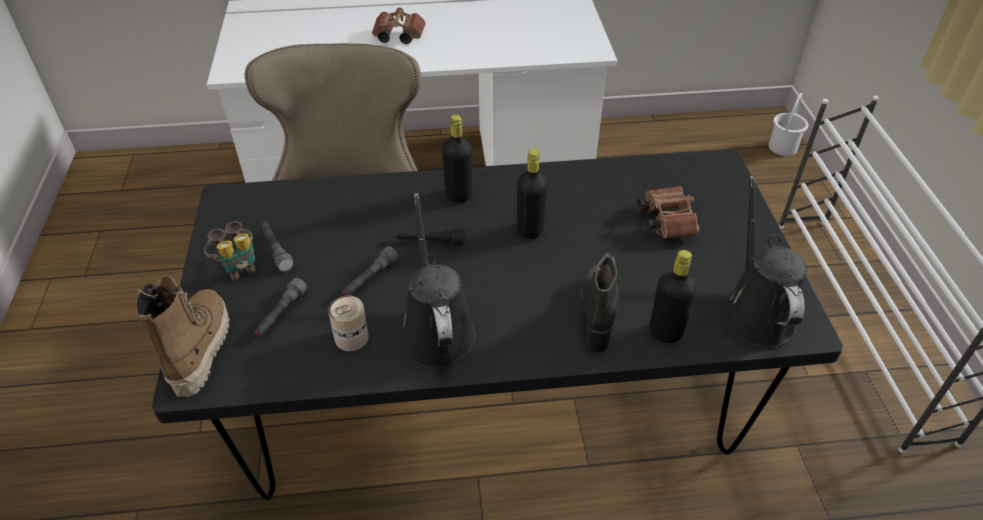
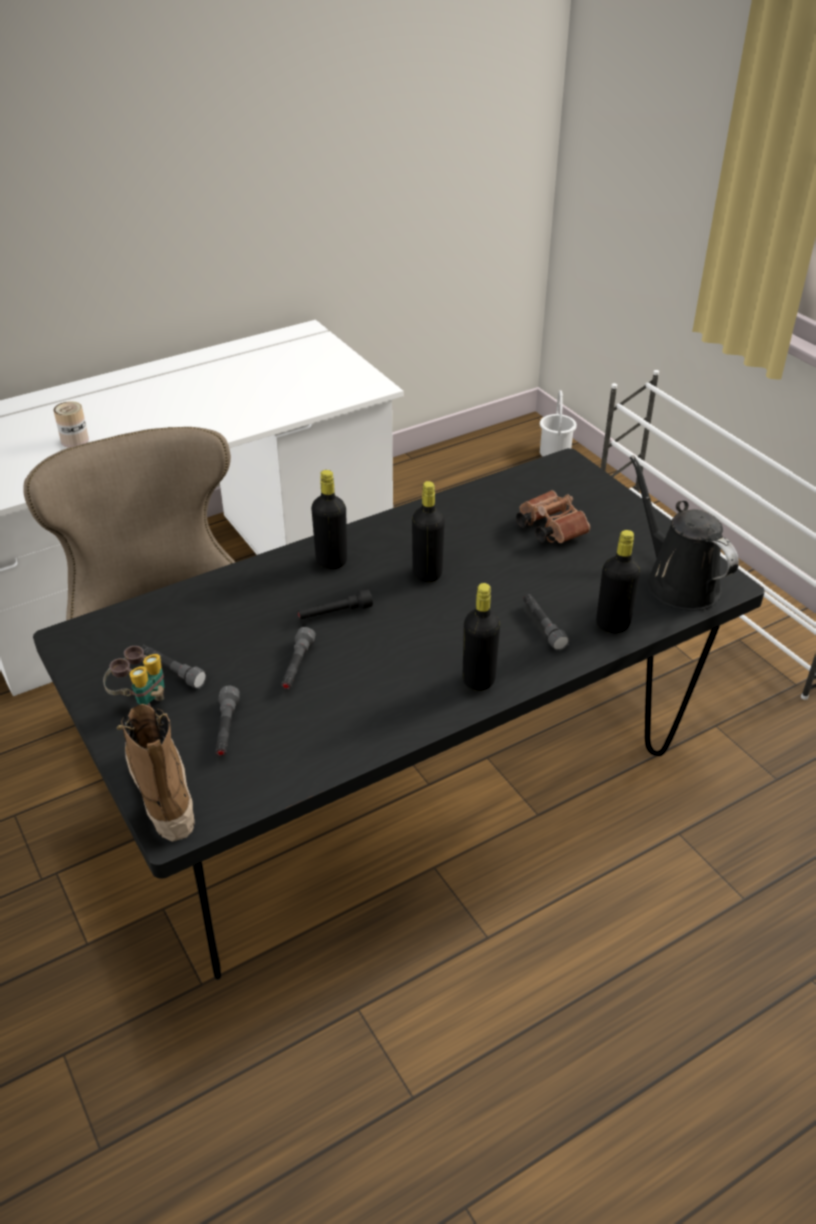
camera: 25 degrees left, 5 degrees down
(351, 338) = (319, 726): can -> can (75, 440)
(397, 37) = (145, 420): brown binoculars -> none
(436, 330) = (400, 691): black watering can -> none
(509, 344) = (478, 680): none -> black bottle
(598, 313) = (543, 627): black boot -> grey flashlight

